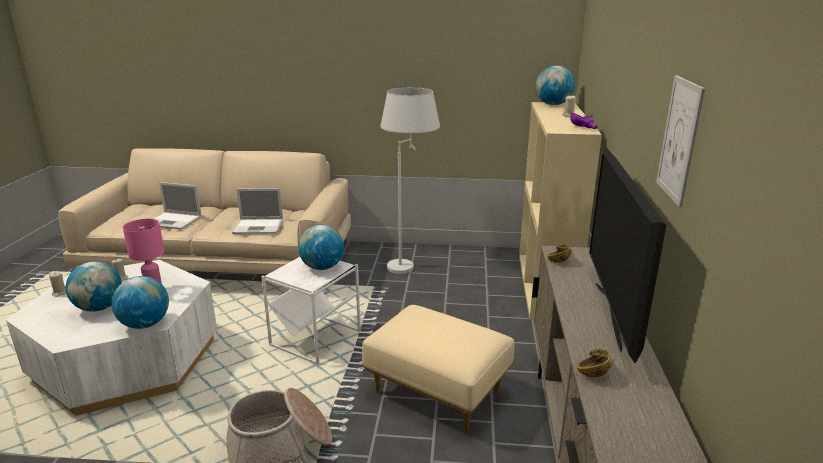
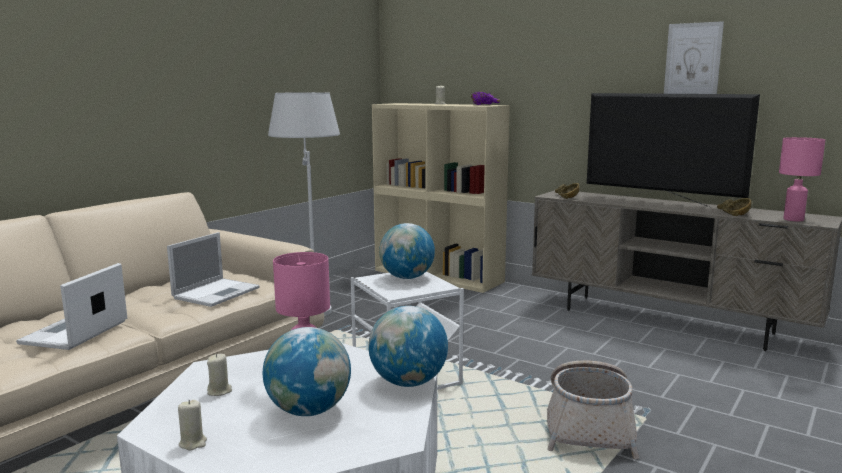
camera: 60 degrees left, 10 degrees down
(174, 221) = (73, 333): laptop -> laptop turned 150 degrees clockwise
(438, 392) = (558, 344): beige ottoman -> none
(553, 105) = (395, 103): globe -> none
(616, 422) = (793, 219): none -> pink table lamp

